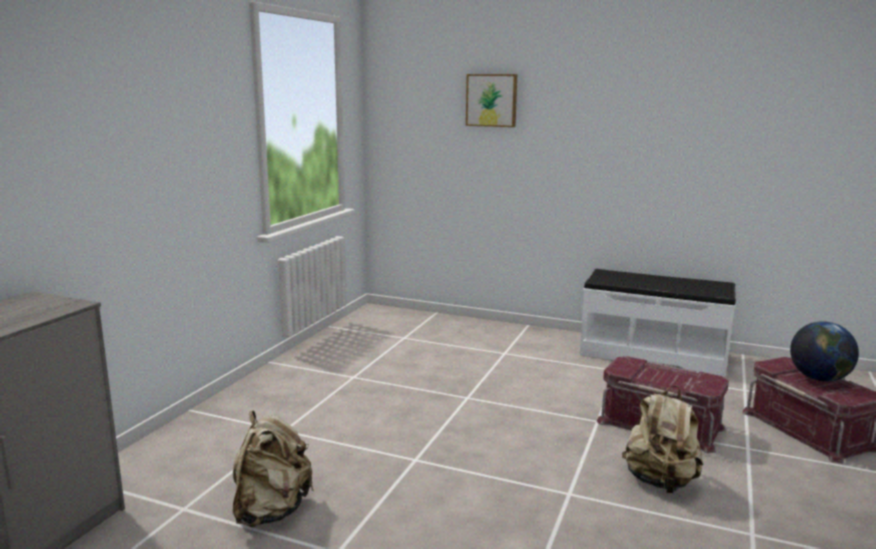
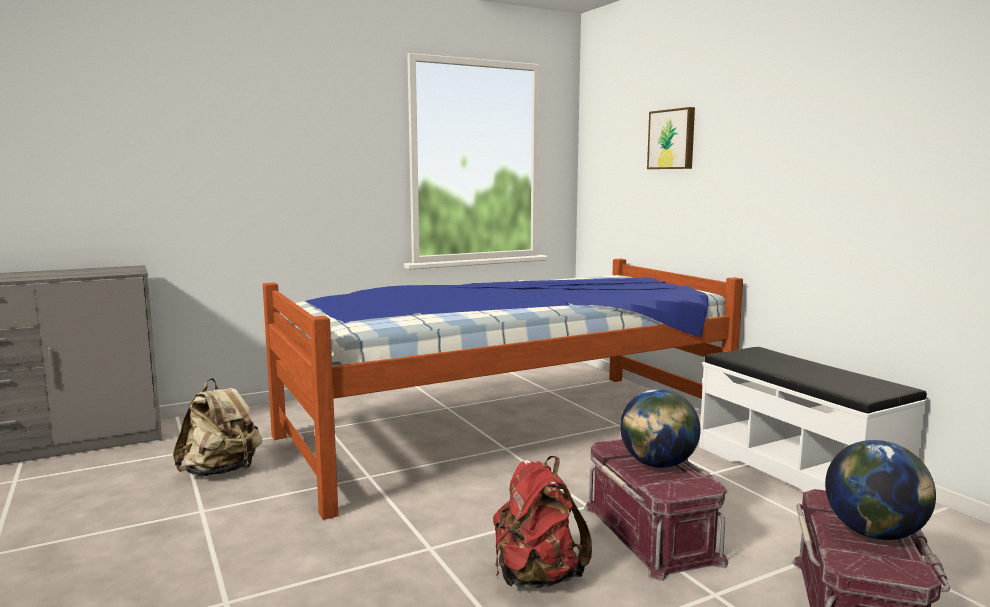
camera: 40 degrees right, 5 degrees down
(439, 382) = (506, 430): none -> bed
(660, 481) = (536, 577): beige backpack -> red backpack
(664, 373) = (658, 464): none -> globe

